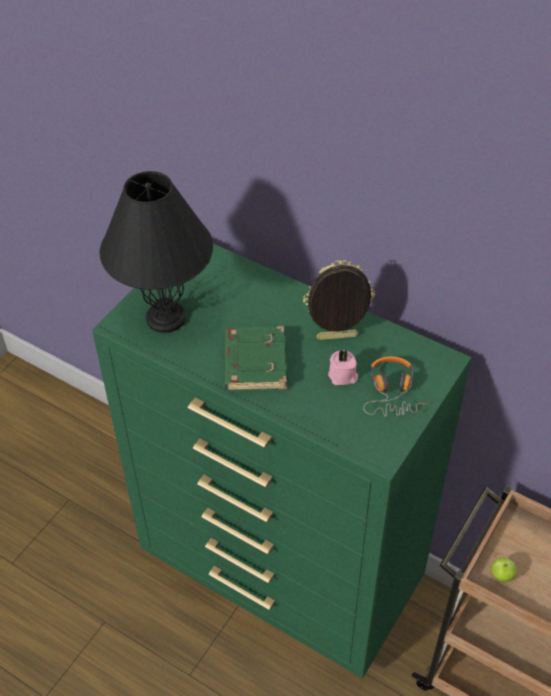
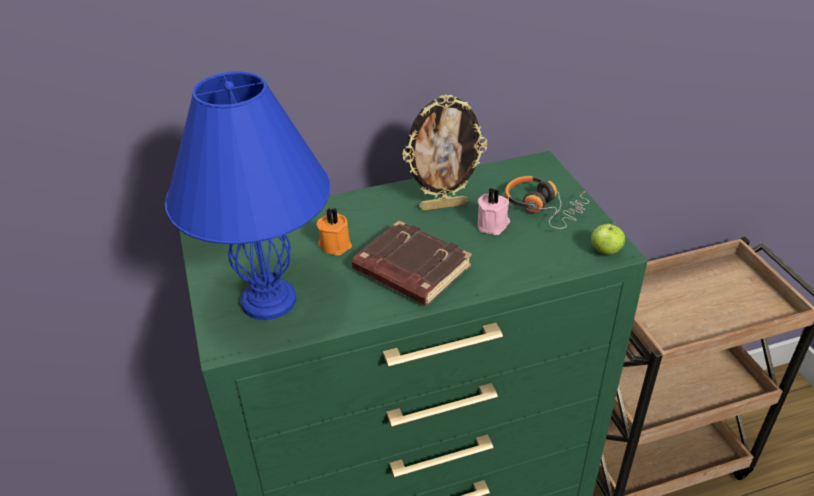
camera: 50 degrees left, 10 degrees down
(166, 319) = (269, 301): black table lamp -> blue table lamp
(243, 312) = (335, 244): none -> orange candle
(254, 362) = (409, 270): green book -> brown book
(337, 338) = (443, 205): picture frame -> picture frame turned 135 degrees counterclockwise
(501, 575) = (667, 333): apple -> apple (605, 251)

